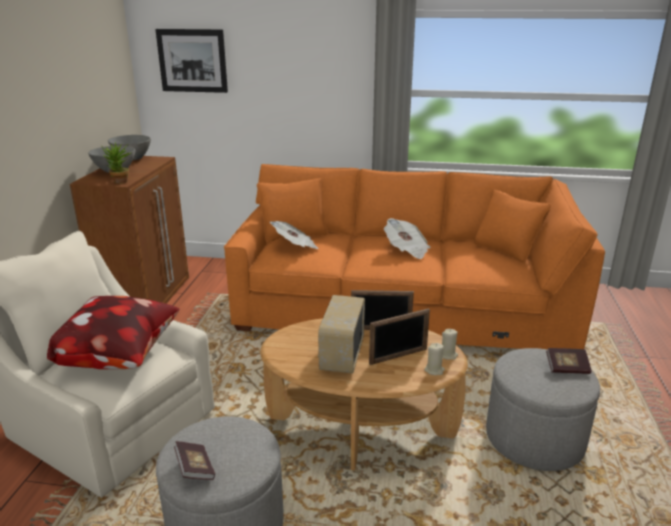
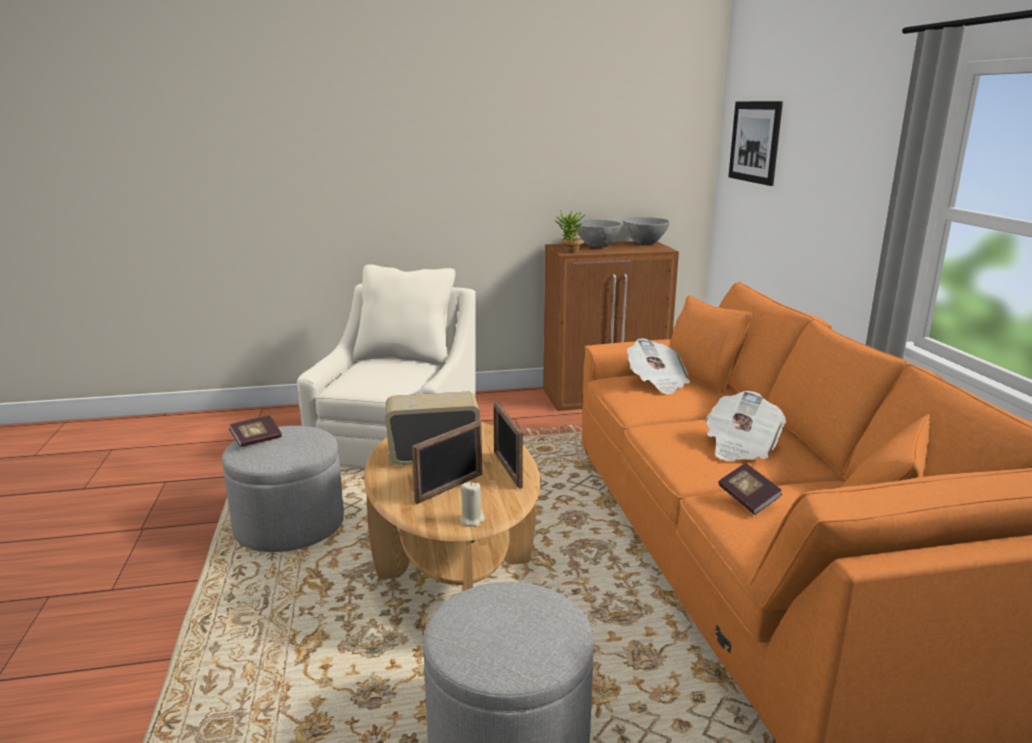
camera: 70 degrees right, 5 degrees down
(122, 357) = (387, 374): pillow -> none
(398, 356) = (450, 488): picture frame -> picture frame turned 90 degrees counterclockwise
(434, 370) = (430, 514): beige candle -> none
(567, 368) = (530, 648): book -> book (748, 499)

